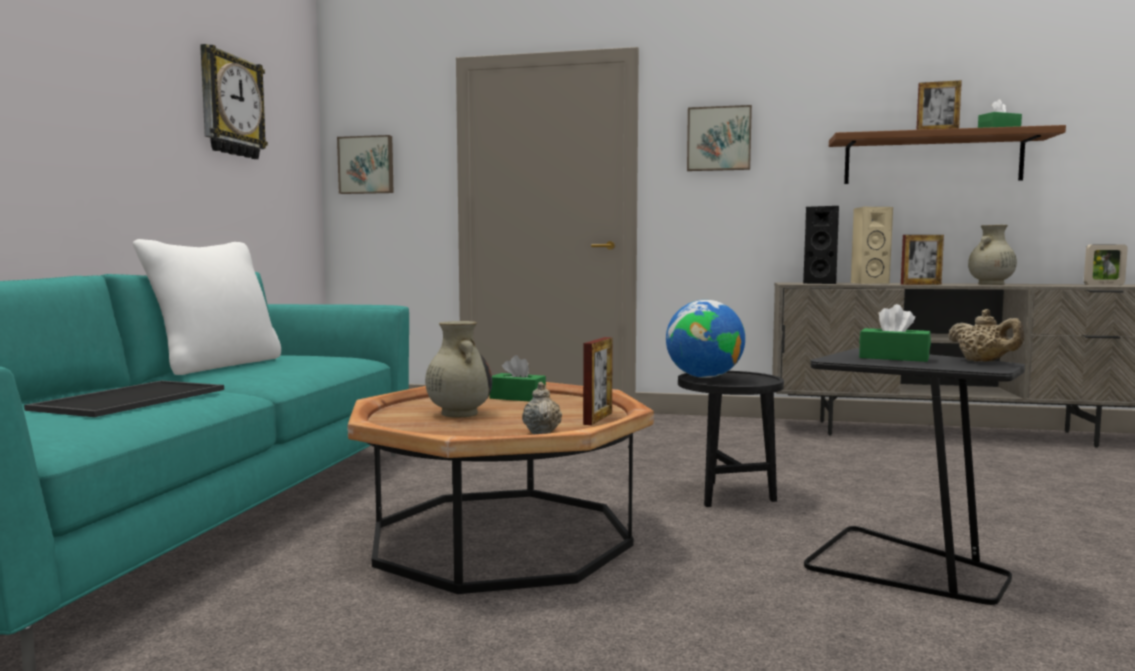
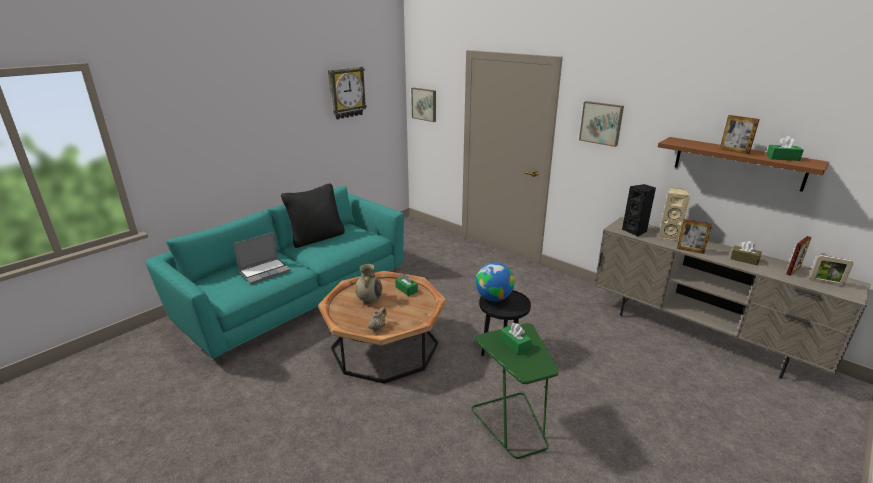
camera: 30 degrees right, 20 degrees up
(131, 399) = (265, 271): tray -> laptop
(216, 365) = (316, 238): white pillow -> black pillow
(598, 418) = (411, 321): picture frame -> picture frame (793, 270)
(904, 567) = (512, 424): black side table -> green side table
(984, 362) = (543, 364): beige teapot -> none
(990, 284) = (744, 259): beige vase -> brown tissue box

